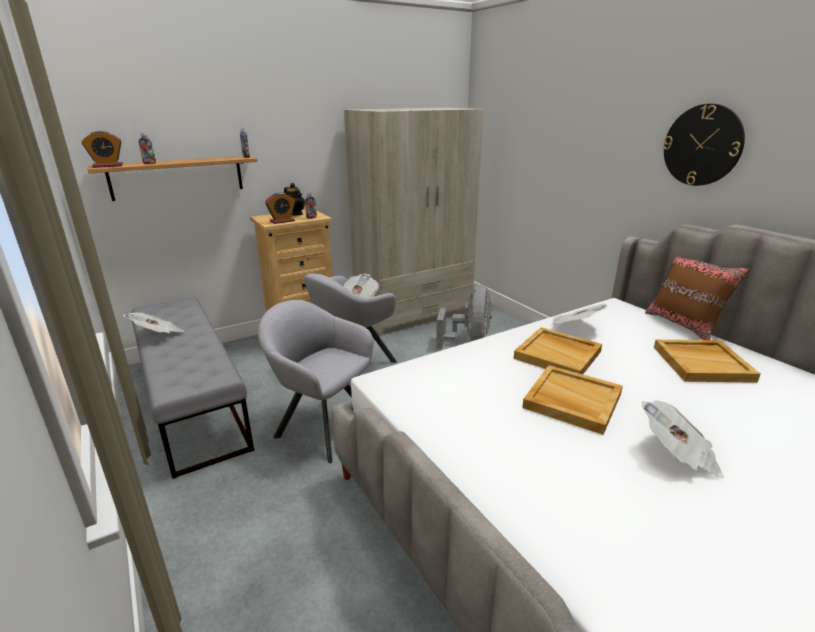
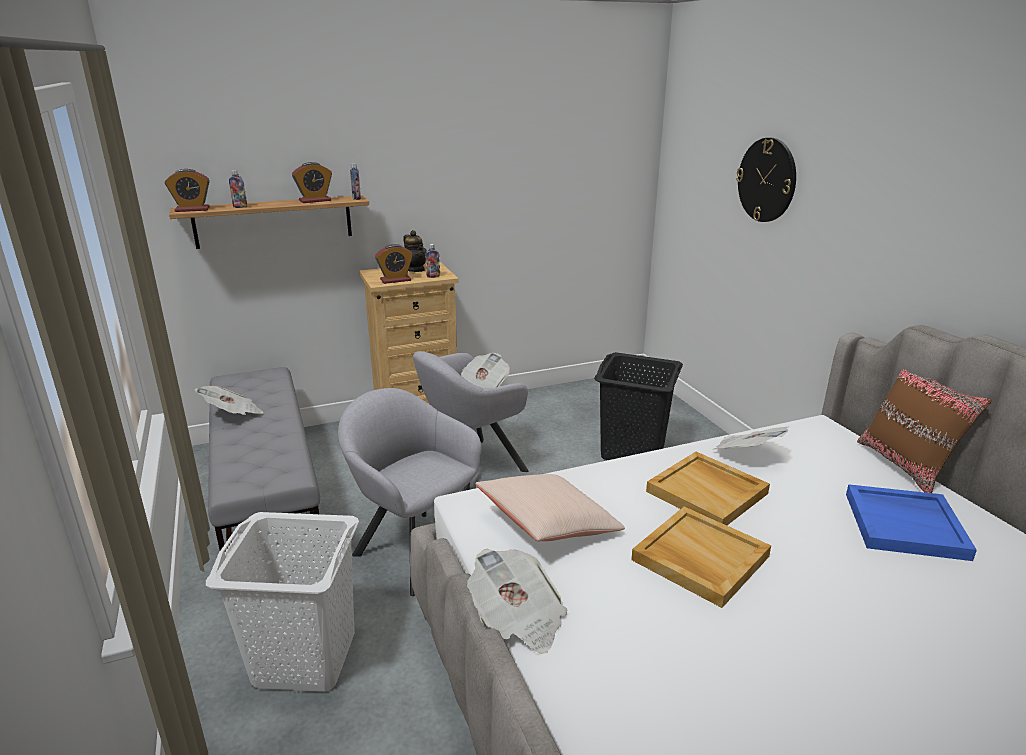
camera: 10 degrees right, 0 degrees up
(212, 159) = (315, 200): none -> alarm clock
(250, 523) = (304, 657): none -> white laundry basket
(414, 312) = (569, 403): beige wardrobe -> none
(449, 389) = (548, 524): none -> beige pillow
(469, 341) = (632, 451): grey fan -> black laundry basket
(677, 455) = (809, 647): newspaper -> newspaper (518, 619)
(702, 145) = (948, 219): wall clock -> wall clock (767, 180)
(702, 363) = (905, 525): beige tray -> blue tray

